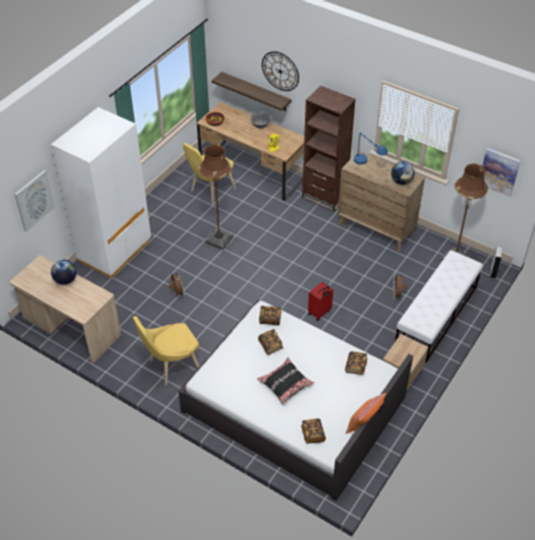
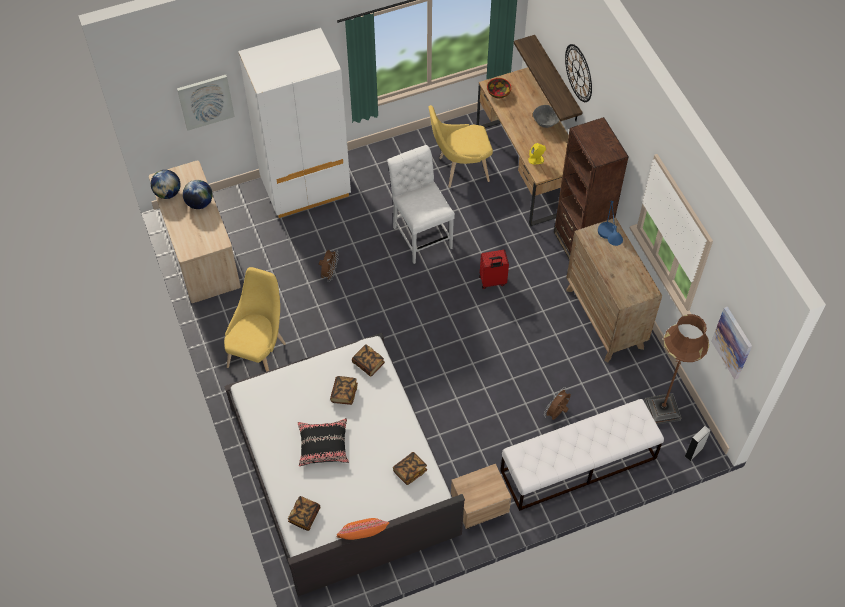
camera: 35 degrees right, 10 degrees up
(171, 366) = (259, 352): yellow chair -> yellow chair turned 105 degrees clockwise
(219, 240) = (421, 234): brown floor lamp -> white chair
(320, 313) = (455, 383): red suitcase -> red suitcase (492, 281)
(401, 181) = (629, 285): globe -> globe (168, 193)

